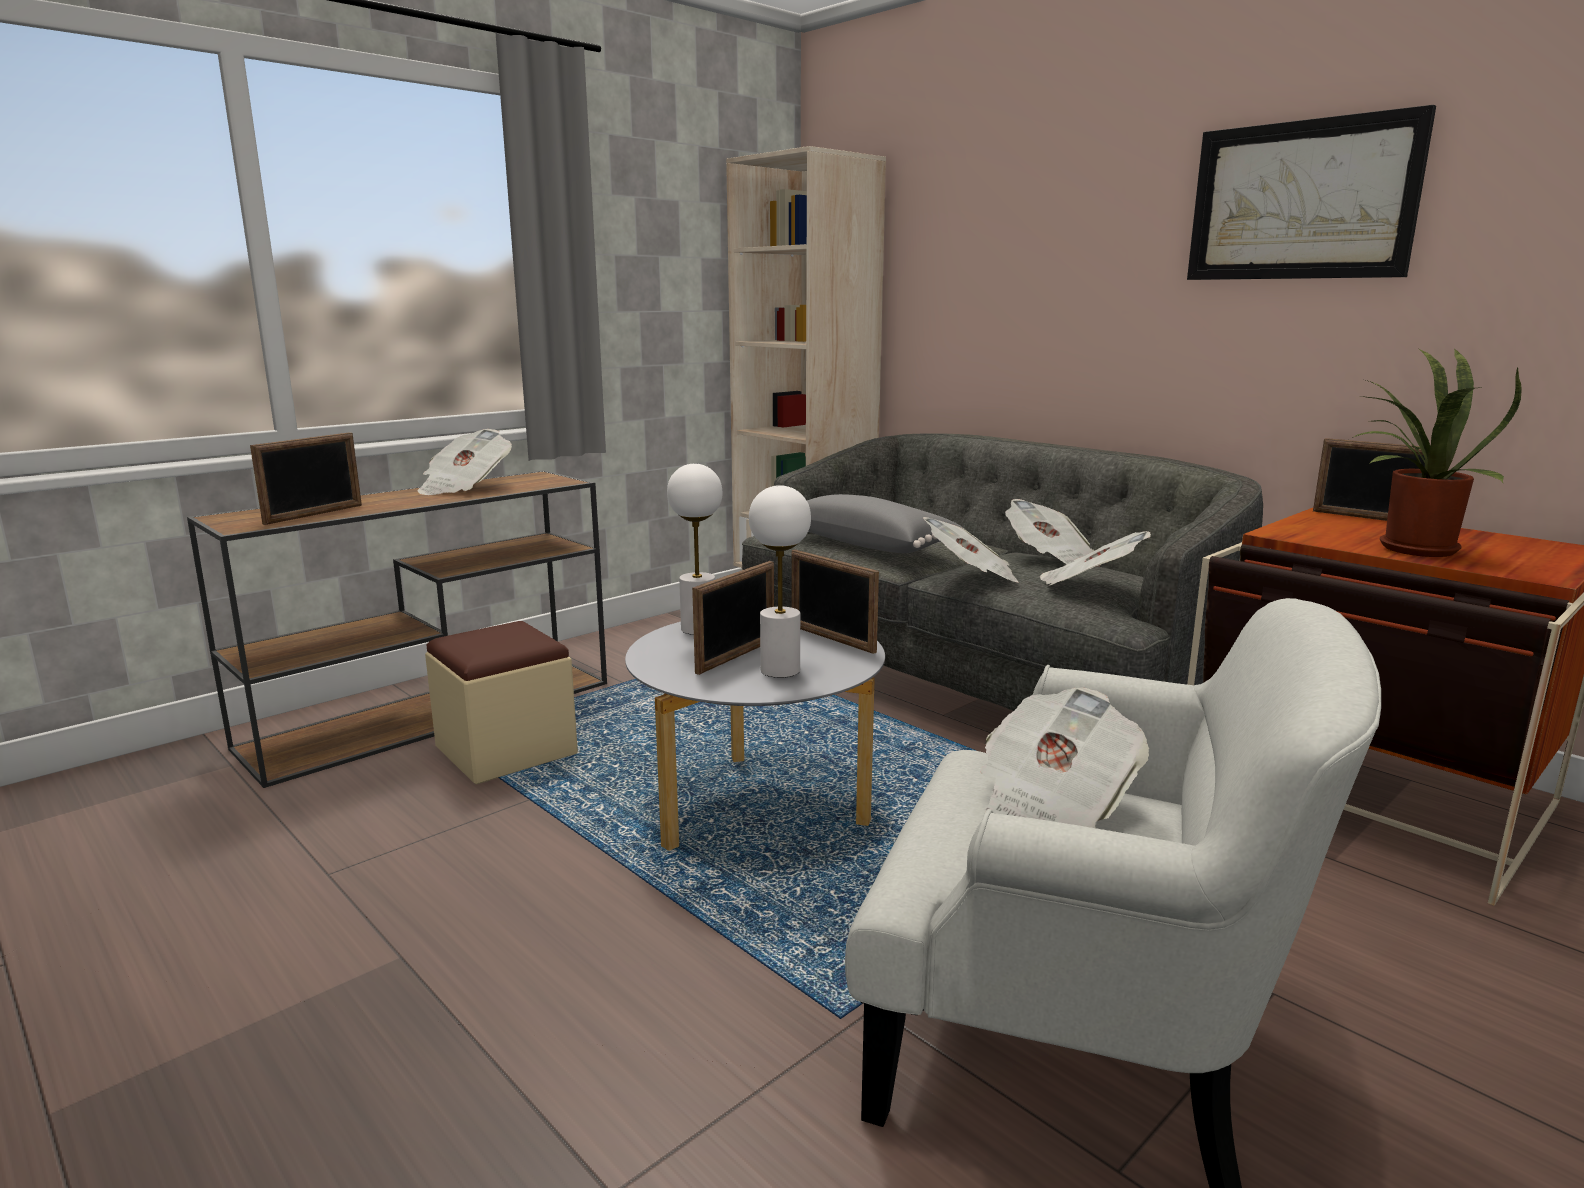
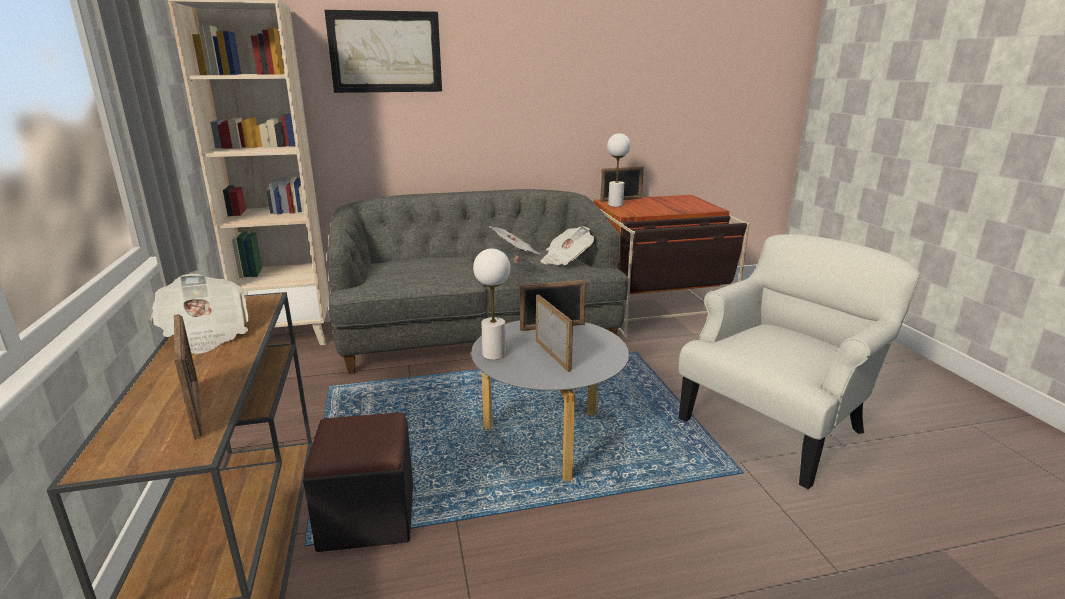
camera: 60 degrees left, 5 degrees up
(506, 750) = (368, 516): beige ottoman -> black ottoman
(779, 670) = (585, 350): white table lamp -> white table lamp (615, 205)
(872, 545) = (427, 276): grey pillow -> none
(1051, 803) = (765, 340): newspaper -> none
(1301, 201) = (571, 59): picture -> picture (385, 52)
(1409, 549) = (668, 209): potted plant -> none

